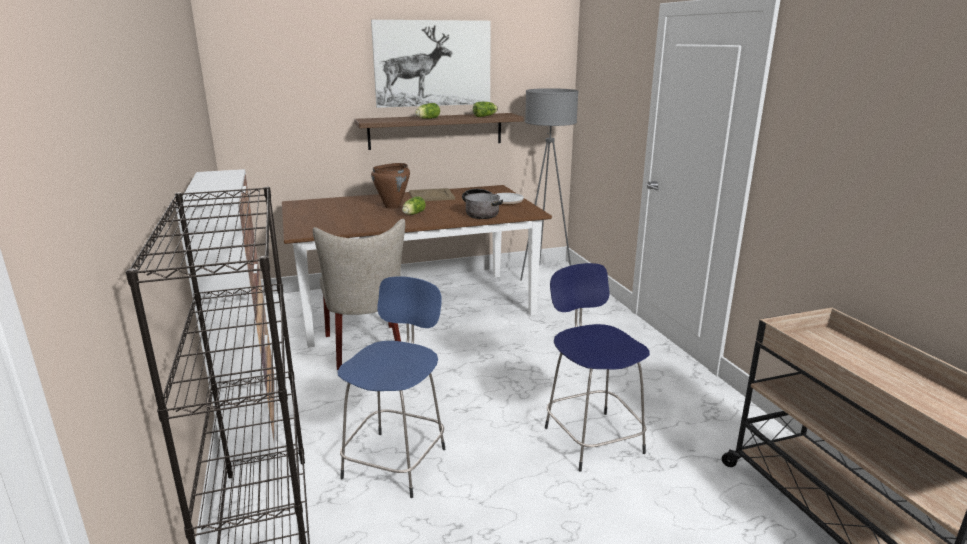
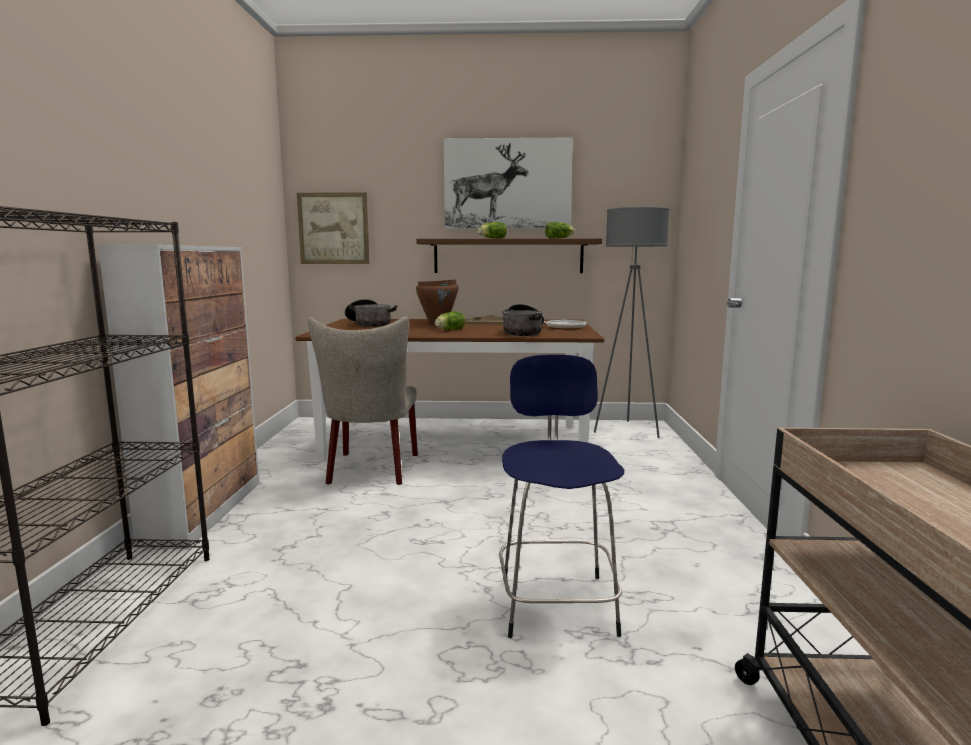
camera: 20 degrees right, 10 degrees down
(262, 110) = (333, 228): none -> picture
(326, 210) = (369, 324): none -> cooking pot
(397, 460) = (301, 577): blue stool -> none

